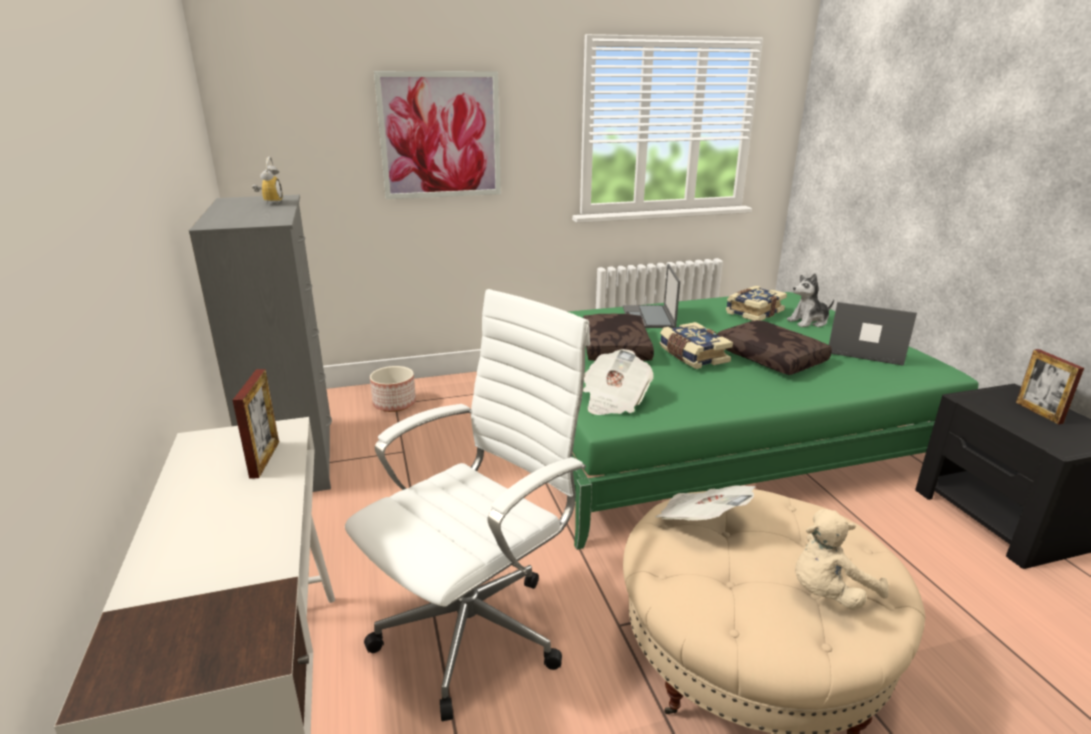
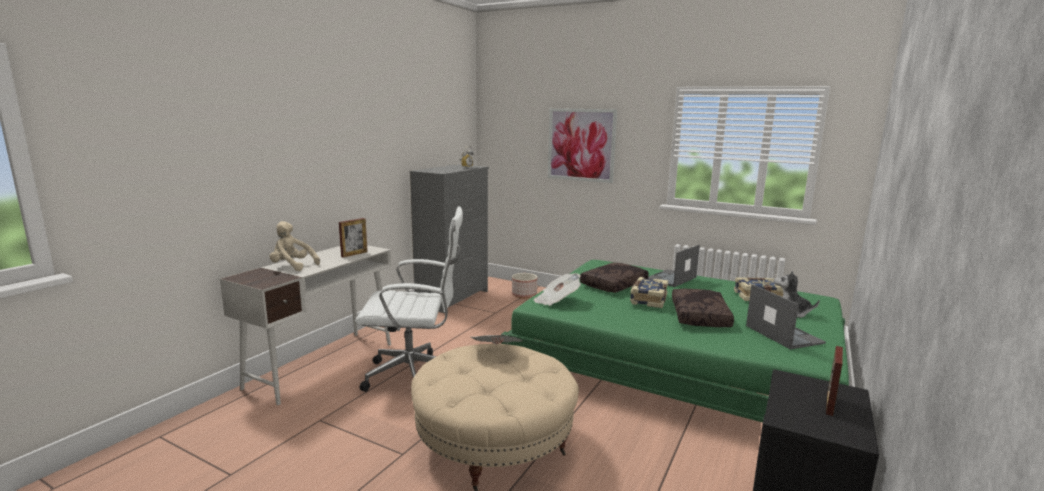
camera: 45 degrees right, 10 degrees down
(828, 593) = (487, 392): beige plush toy -> beige plush toy (292, 266)

